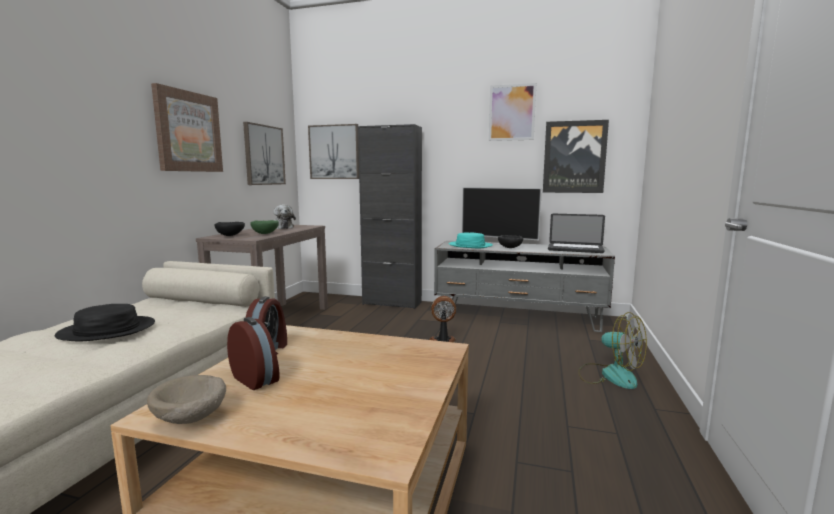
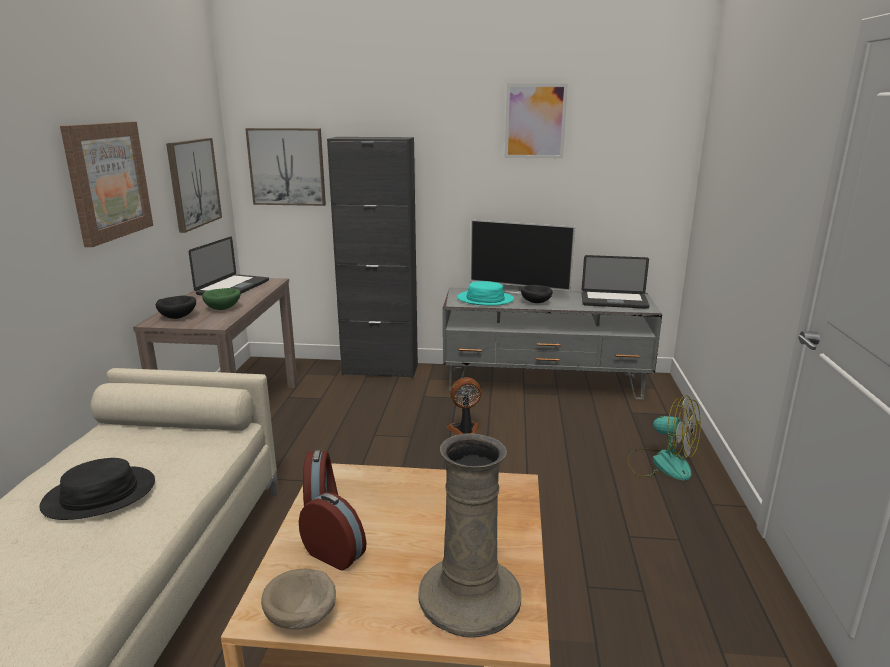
camera: 10 degrees left, 10 degrees up
(282, 227) = (233, 287): plush toy -> laptop
(355, 420) = (469, 597): none -> beige vase
(574, 157) = (613, 182): picture -> none

